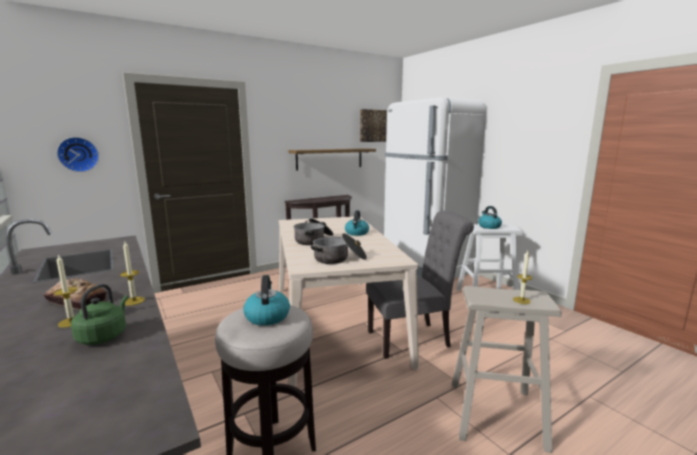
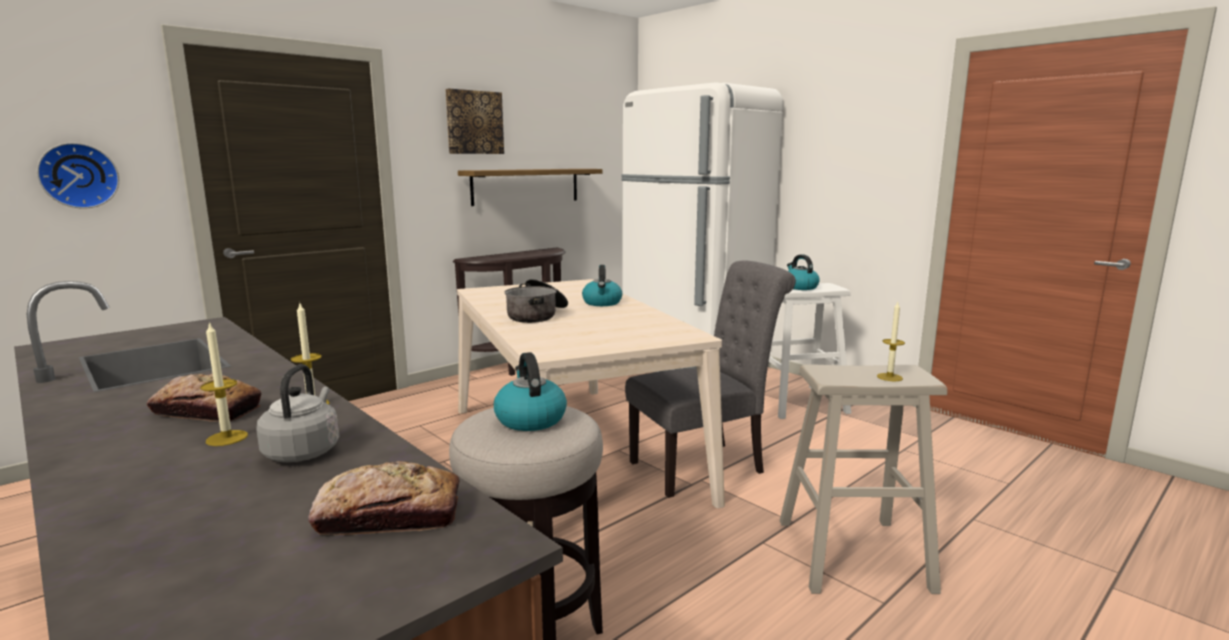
camera: 10 degrees left, 0 degrees up
(104, 336) = (304, 451): green kettle -> grey kettle
(113, 395) = (389, 516): none -> bread
(339, 259) = (596, 339): cooking pot -> none
(372, 126) = (593, 130): picture -> picture (474, 122)

